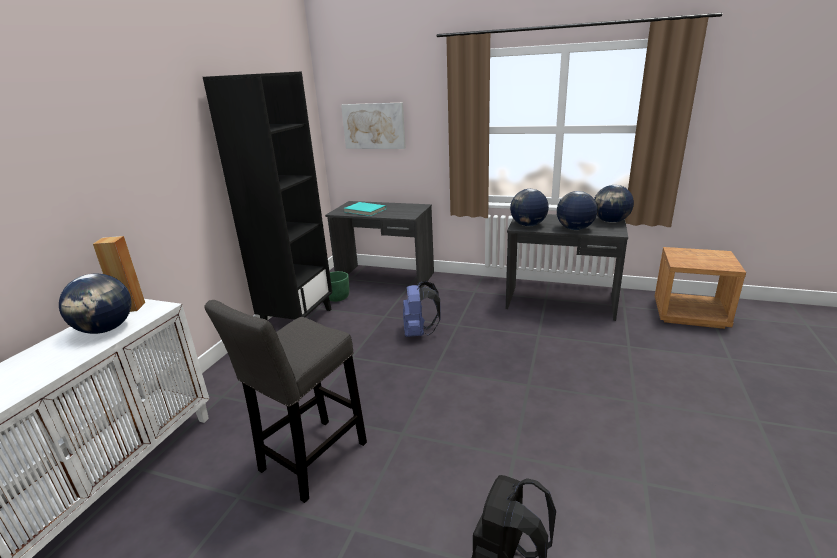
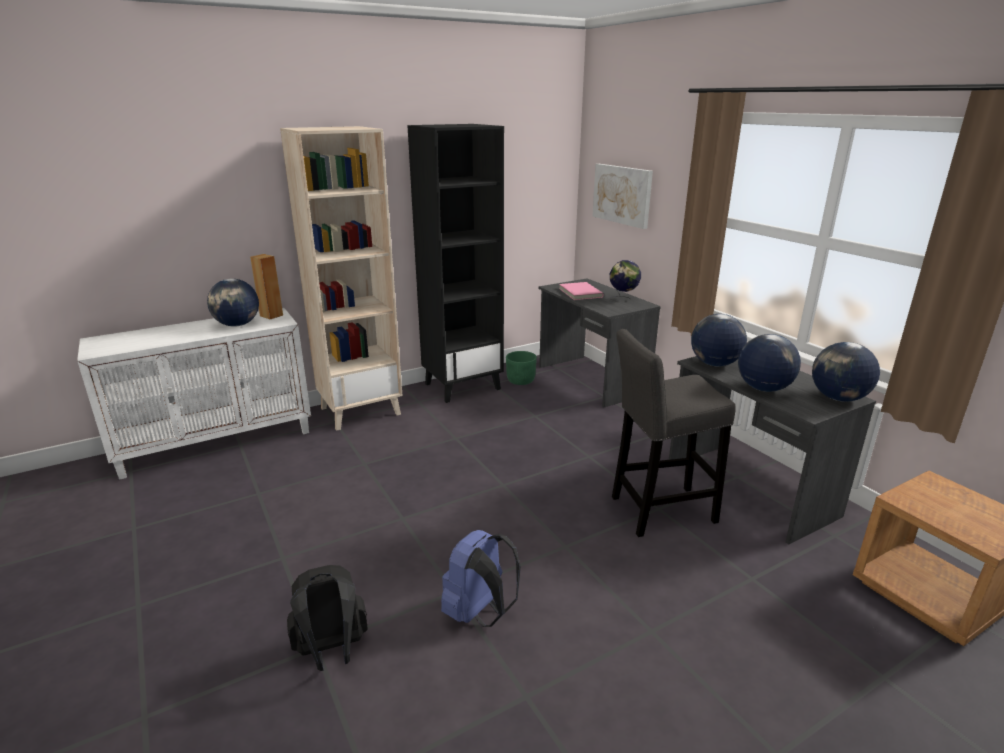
camera: 40 degrees right, 0 degrees up
(233, 376) = (361, 410): none -> beige bookcase
(309, 461) = (321, 497): grey stool -> grey stool (657, 511)
(364, 210) = (579, 293): turquoise book -> pink book
(401, 206) = (623, 299): none -> globe
(419, 333) = (542, 446): blue backpack -> blue backpack (480, 613)

